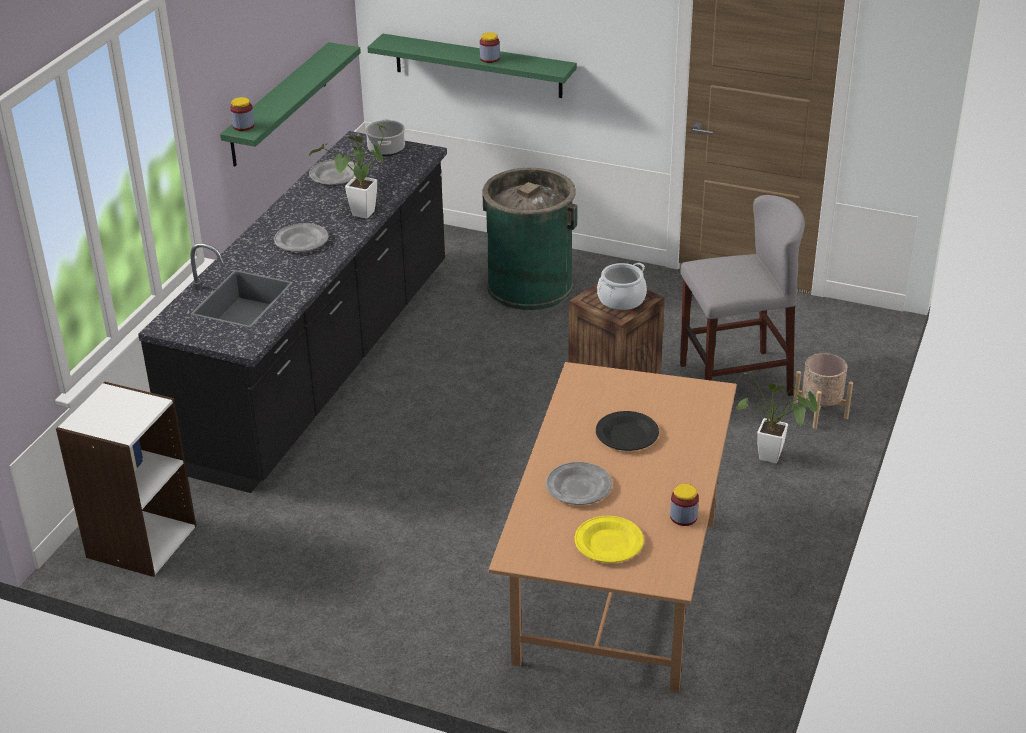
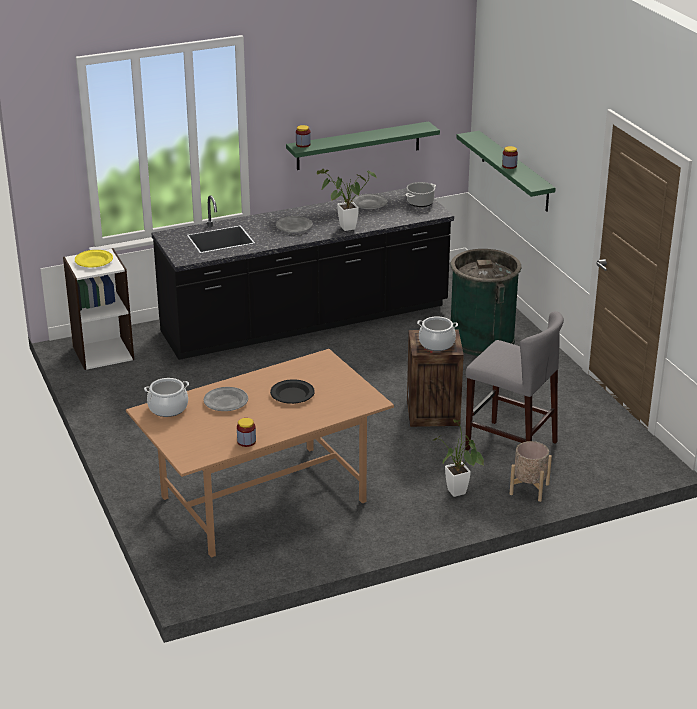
camera: 45 degrees right, 5 degrees down
(533, 535) = (168, 408): none -> cooking pot
(609, 543) = (193, 431): yellow plate -> yellow plate (94, 261)

